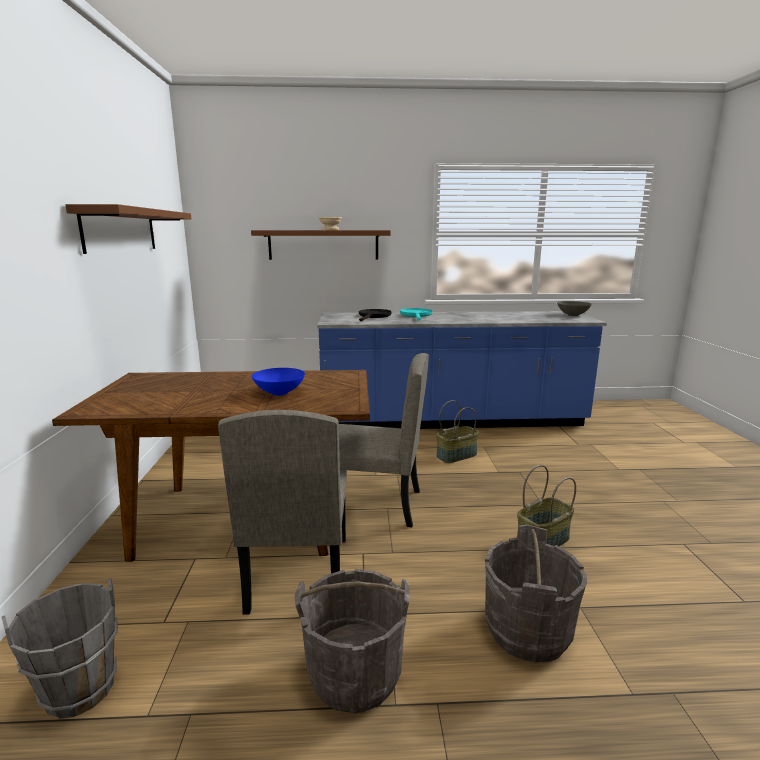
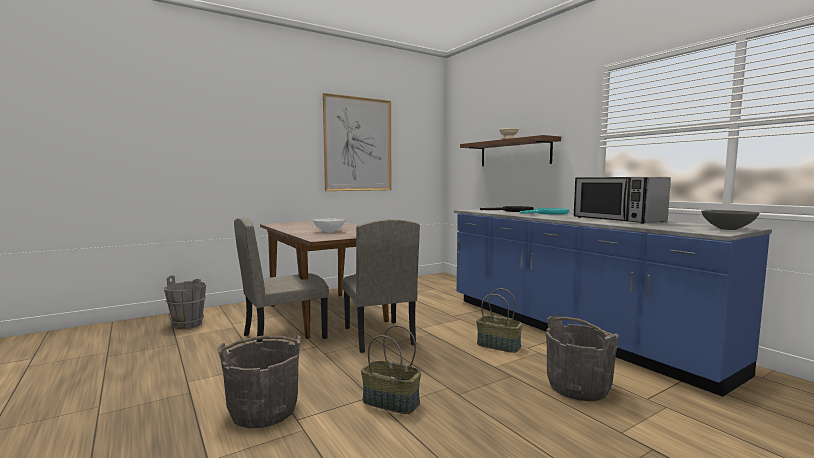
camera: 60 degrees right, 10 degrees down
(120, 230) = (358, 144): brown shelf -> picture
(280, 393) = (329, 231): blue bowl -> white bowl
(355, 673) = (208, 367): grey bucket -> grey bucket (578, 387)
(491, 315) = (617, 219): none -> microwave

